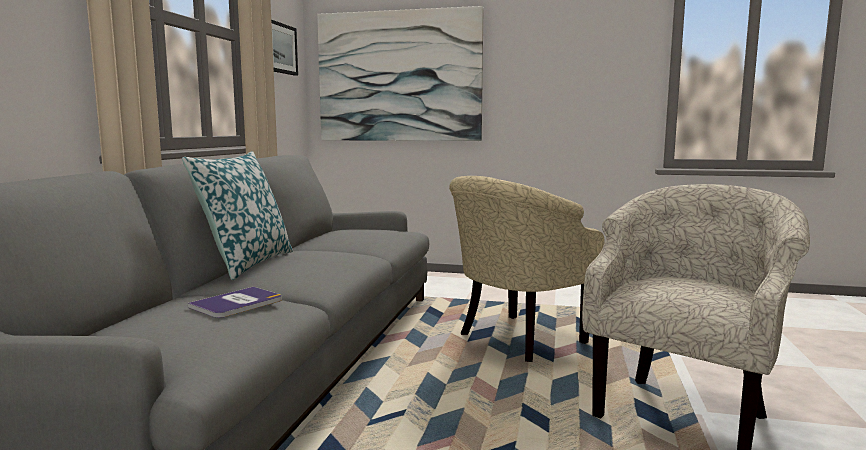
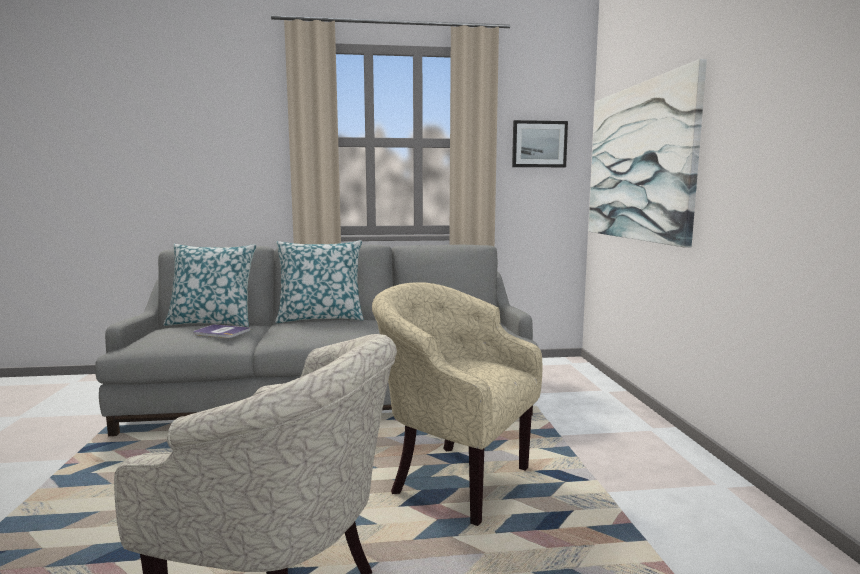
camera: 70 degrees right, 0 degrees up
(131, 313) = (213, 323): none -> pillow

